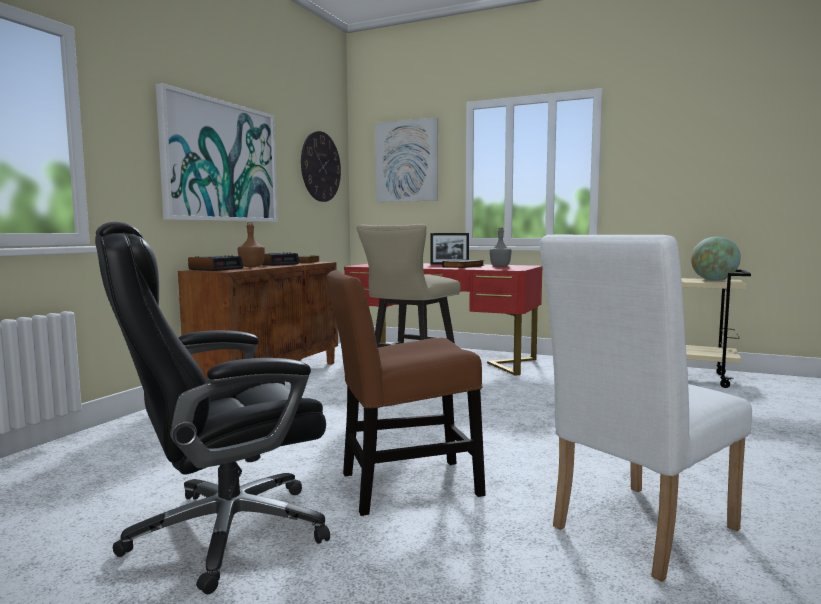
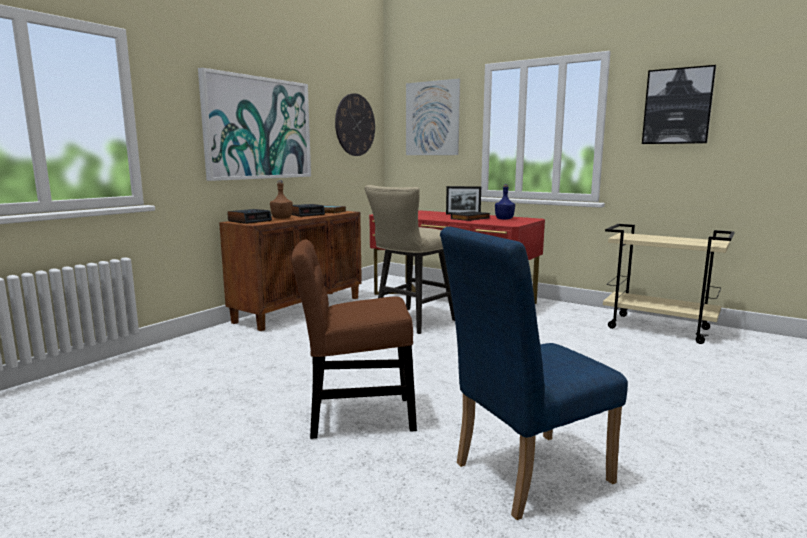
camera: 10 degrees right, 5 degrees up
(223, 533) = (204, 442): black office chair -> none
(500, 266) = (504, 219): grey bottle -> blue bottle
(635, 531) = (522, 475): white chair -> blue chair
(675, 144) = (677, 106): none -> picture
(713, 280) = (700, 241): globe -> none

